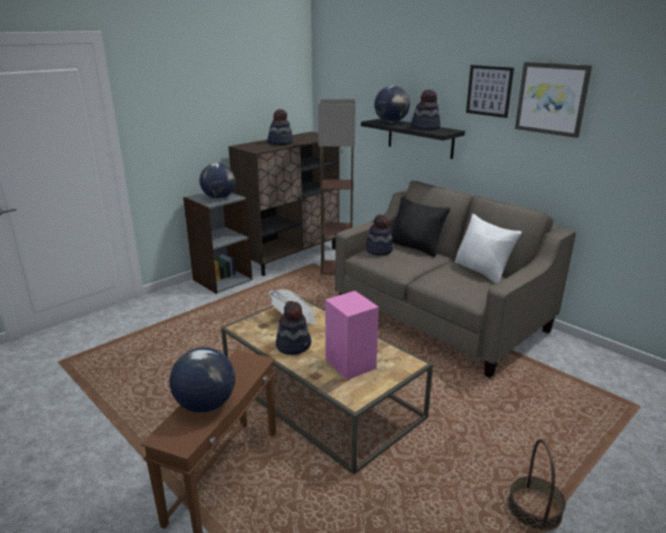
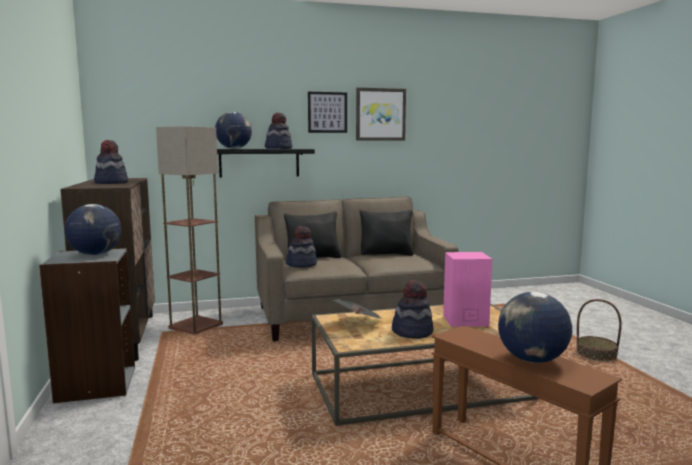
camera: 60 degrees left, 15 degrees down
(482, 271) = (386, 254): white pillow -> black pillow

